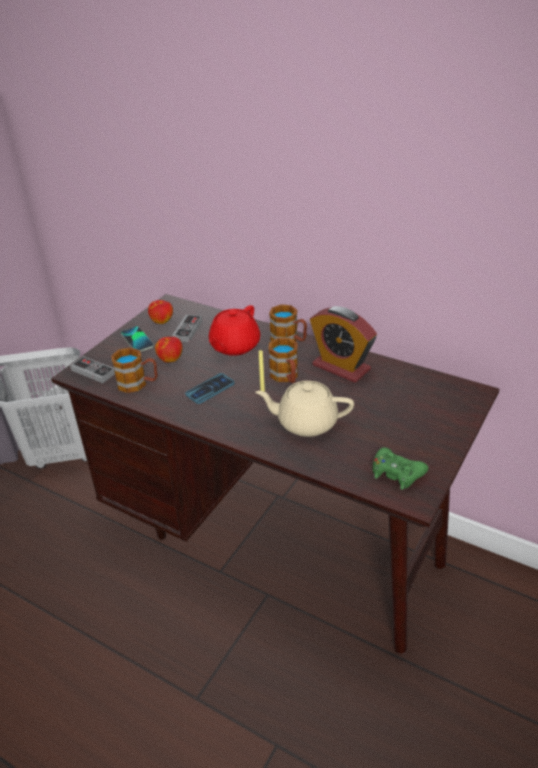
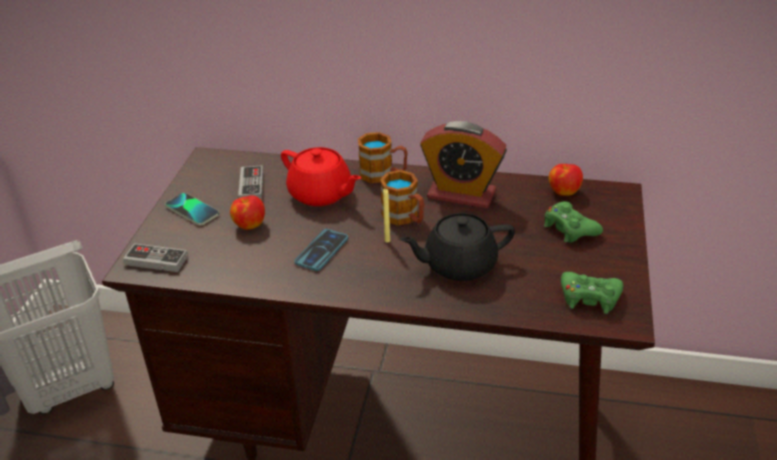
camera: 20 degrees left, 0 degrees up
(138, 384) = (225, 263): mug -> none
(162, 321) = (211, 181): apple -> apple (564, 191)
(234, 346) = (321, 194): red teapot -> red teapot turned 60 degrees counterclockwise
(306, 422) = (458, 265): beige teapot -> black teapot
(413, 413) = (569, 228): none -> green game controller

